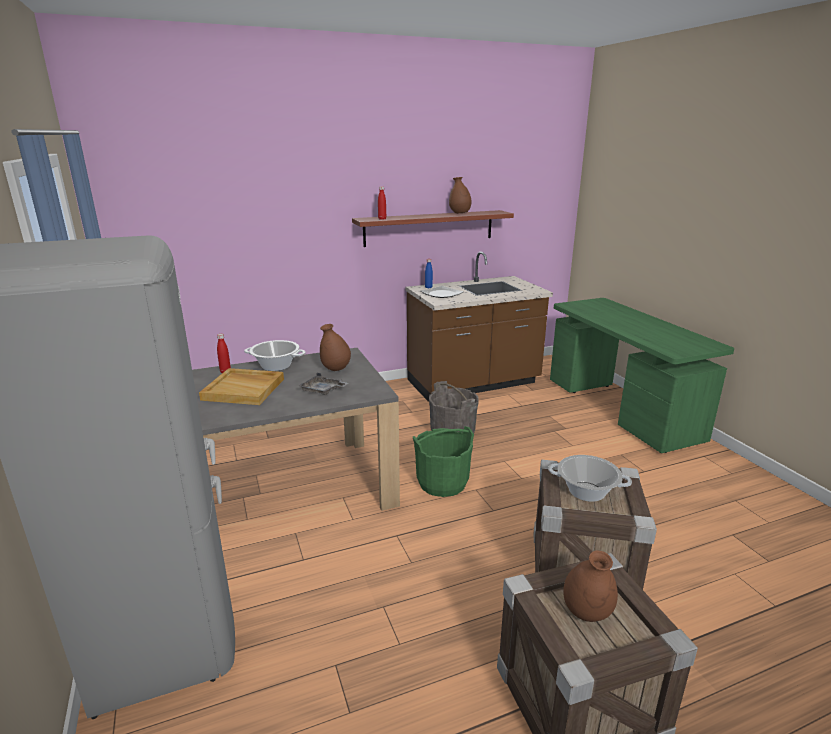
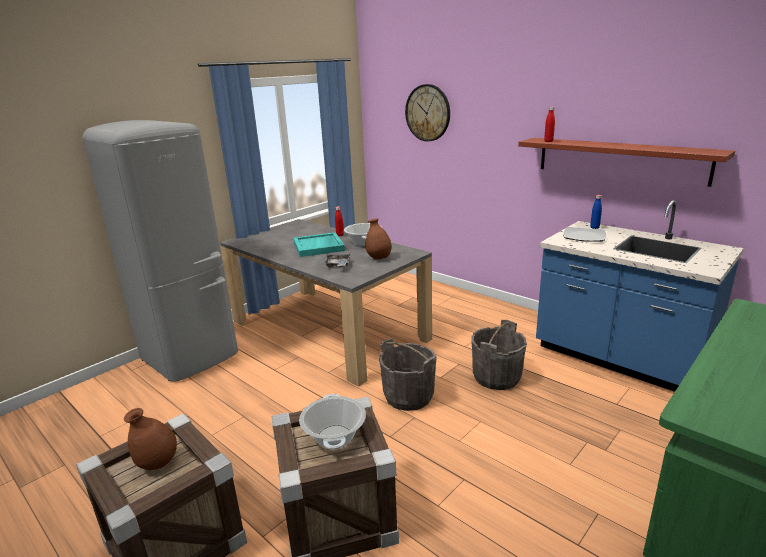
camera: 65 degrees right, 0 degrees up
(212, 203) = (428, 113): none -> wall clock
(244, 389) = (319, 247): beige tray -> turquoise tray
(442, 482) = (408, 396): green bucket -> grey bucket
(459, 213) = (653, 147): brown vase -> none
(473, 383) = (619, 358): brown counter -> blue counter

